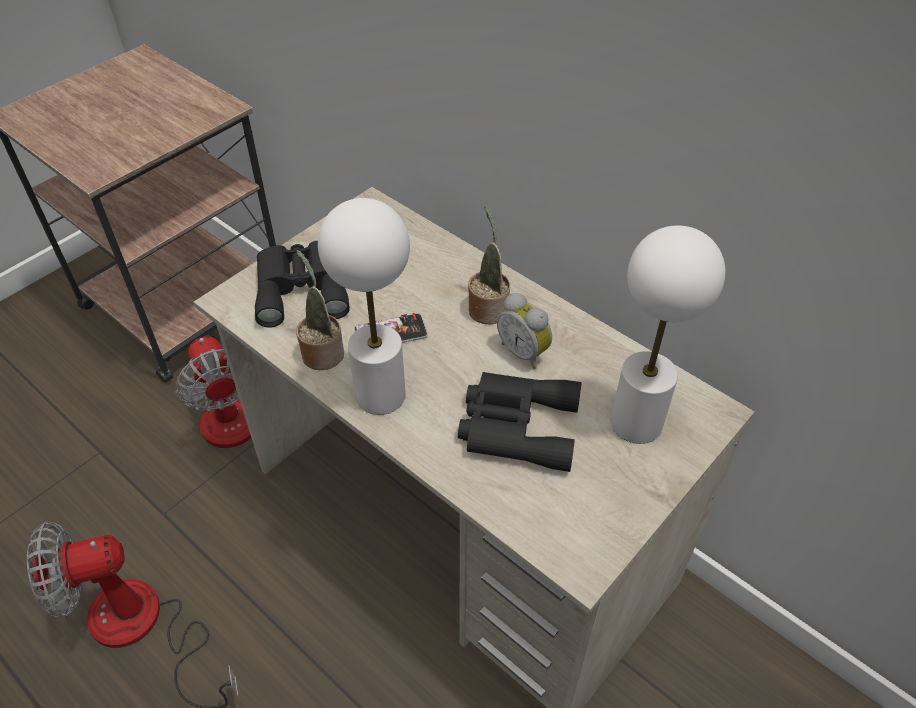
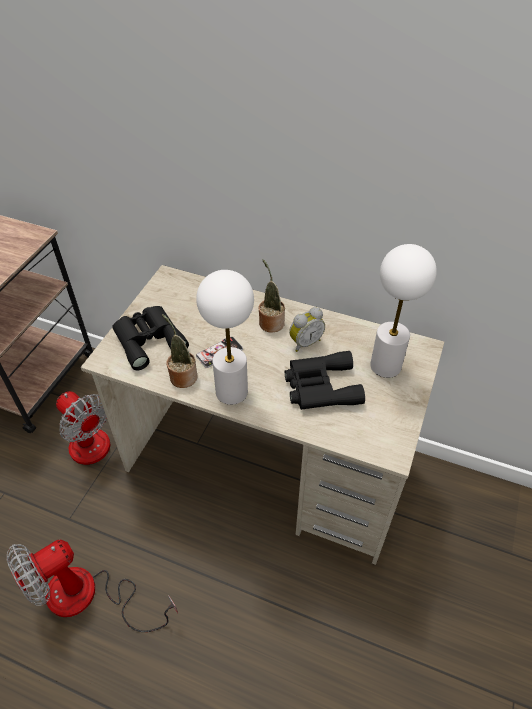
camera: 20 degrees left, 0 degrees up
(524, 352) = (304, 342): alarm clock -> alarm clock turned 60 degrees counterclockwise

